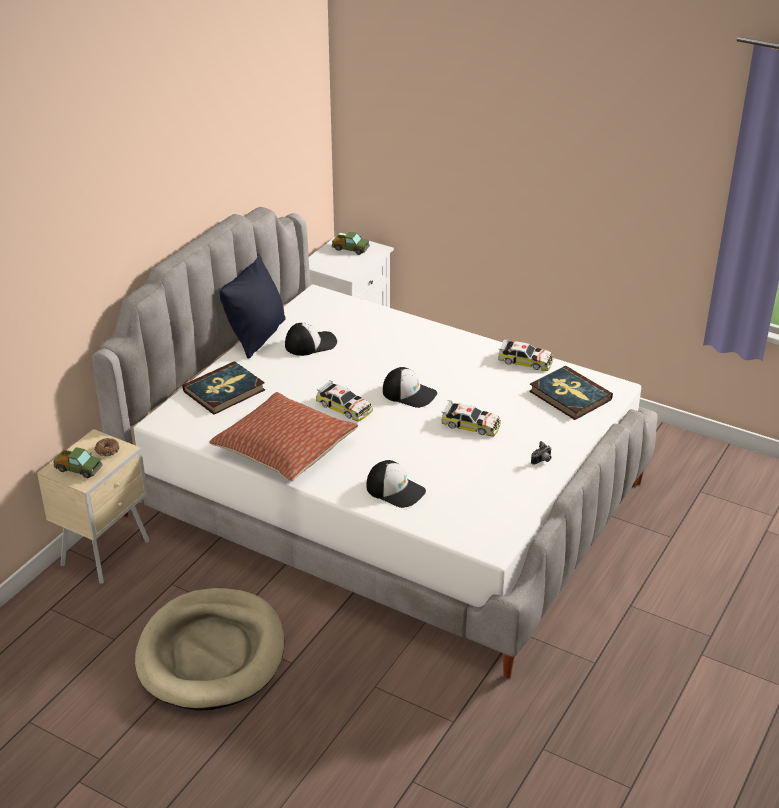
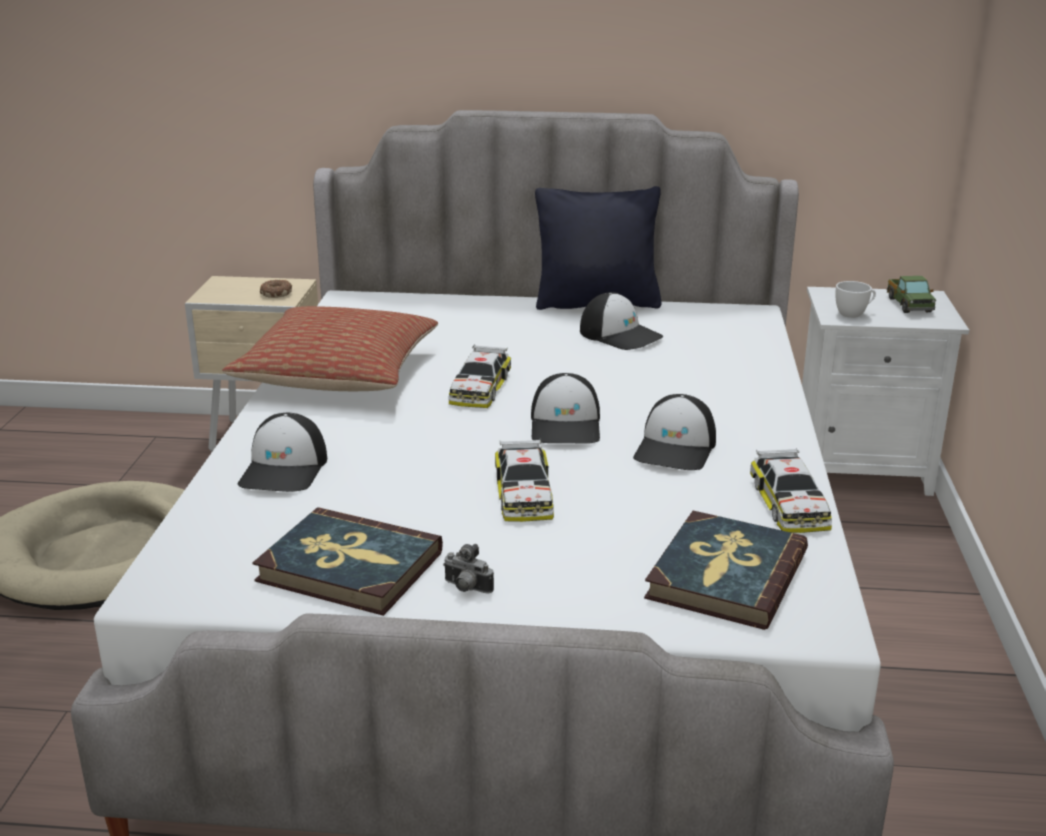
camera: 65 degrees right, 10 degrees down
(78, 469) = (229, 290): toy truck -> none
(224, 391) = (447, 314): book -> book (349, 567)
(347, 268) = (854, 314): none -> white cup
(456, 371) = (676, 448): none -> cap

